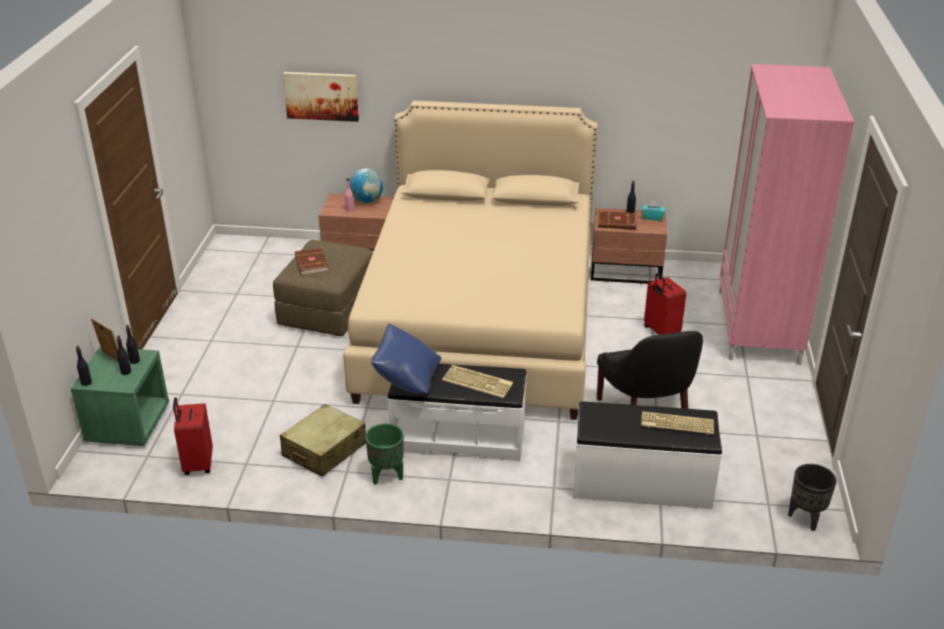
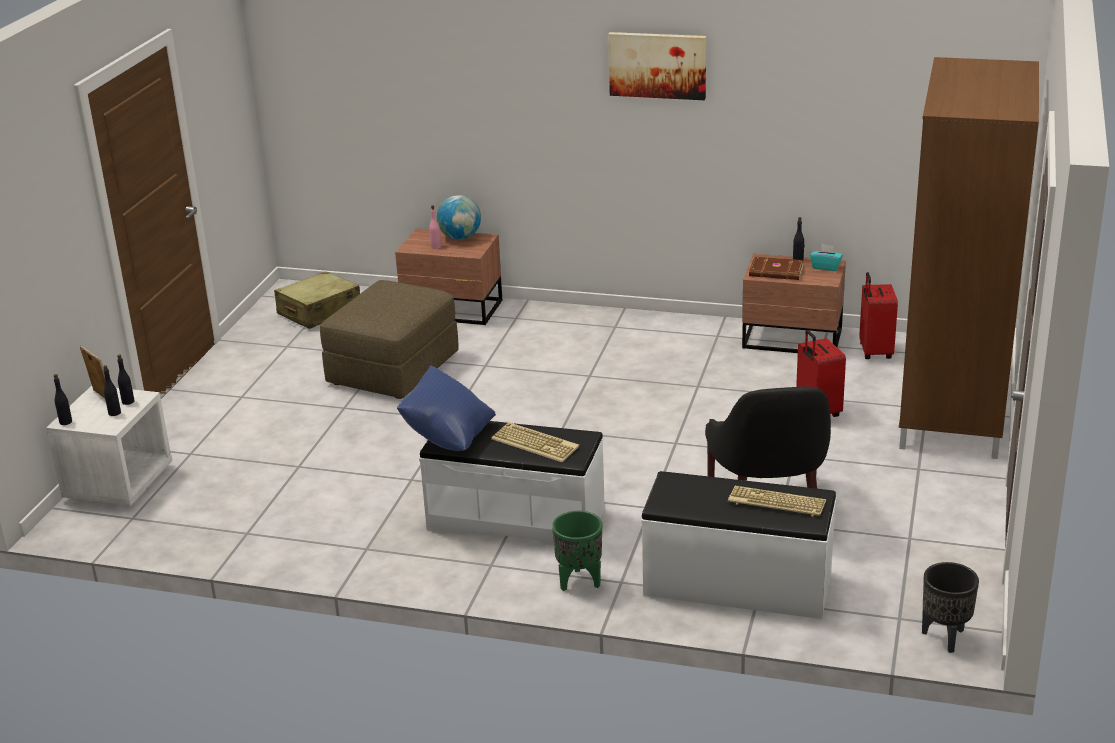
camera: 10 degrees right, 5 degrees down
(128, 424) = (119, 483): green nightstand -> white nightstand
(197, 464) = (188, 530): red suitcase -> red suitcase (874, 352)
(310, 263) = (370, 305): brown book -> none
(321, 96) = (406, 101): picture -> picture (657, 65)
(324, 450) = (345, 524): beige suitcase -> beige suitcase (319, 312)
(386, 476) = (413, 557): green planter -> green planter (579, 582)
(480, 324) = (581, 392): beige bed -> none
(758, 326) = (953, 411): pink wardrobe -> brown wardrobe

